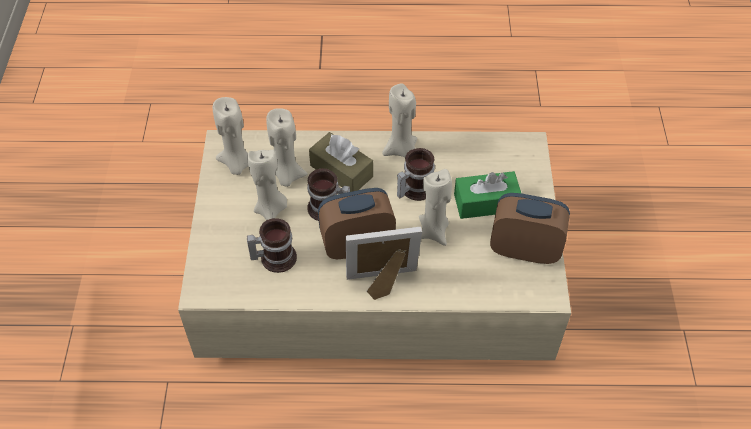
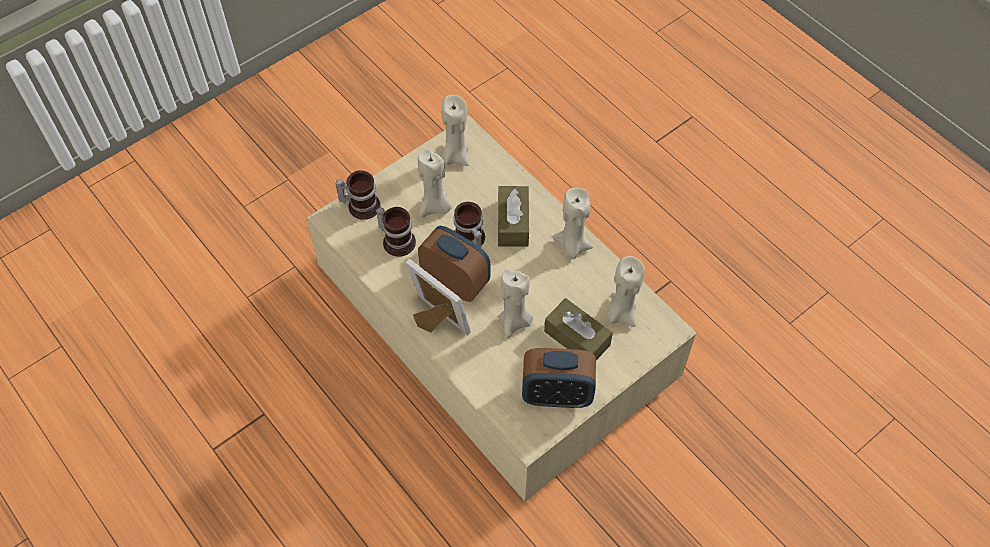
camera: 50 degrees right, 5 degrees up
(286, 175) = (475, 193): beige candle -> beige candle (620, 313)
(414, 188) = (543, 280): mug -> mug (361, 204)
(486, 203) = (577, 338): green tissue box -> brown tissue box
(524, 249) = (557, 394): alarm clock -> alarm clock turned 120 degrees clockwise

